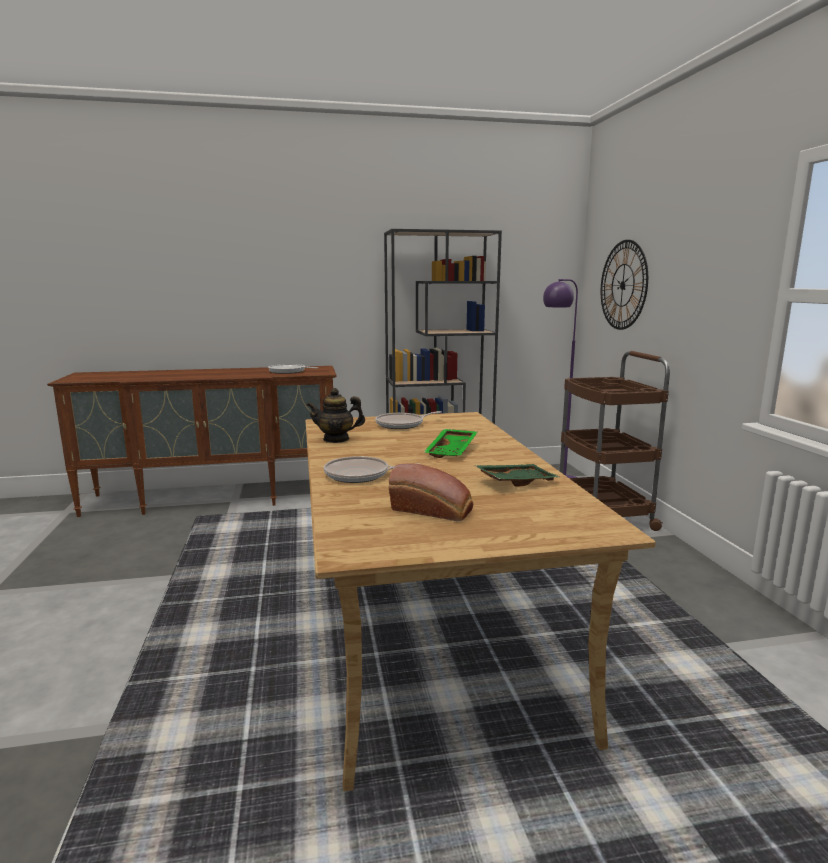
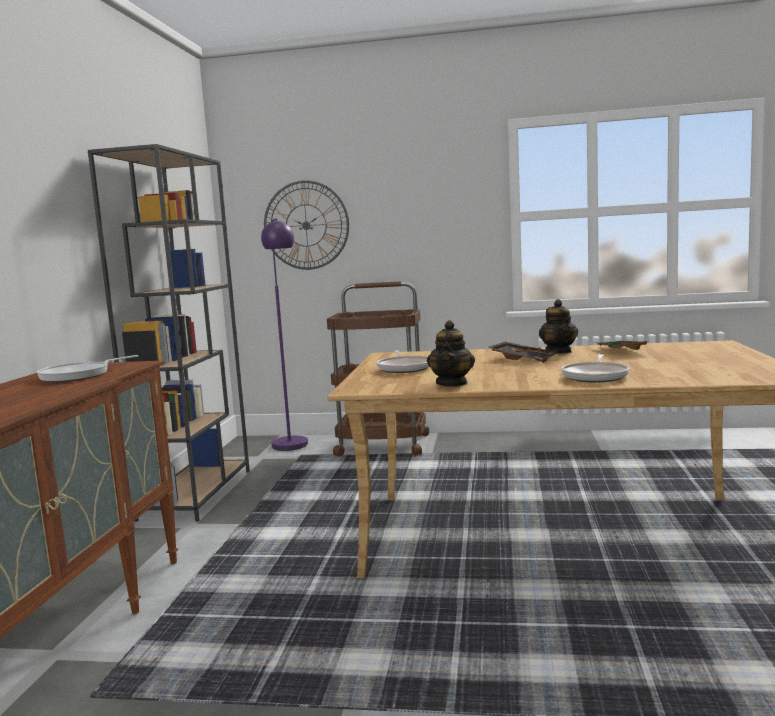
camera: 70 degrees left, 5 degrees down
(433, 510) = (692, 364): bread -> none
(452, 451) = (523, 359): green tray -> black tray
(500, 460) = (559, 352): none -> teapot

